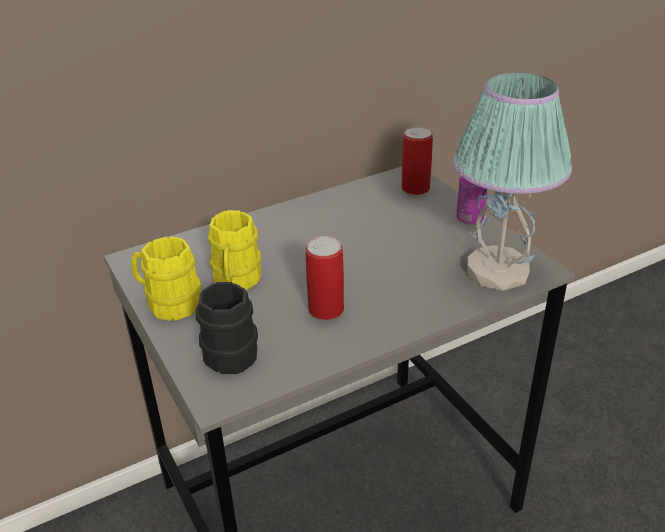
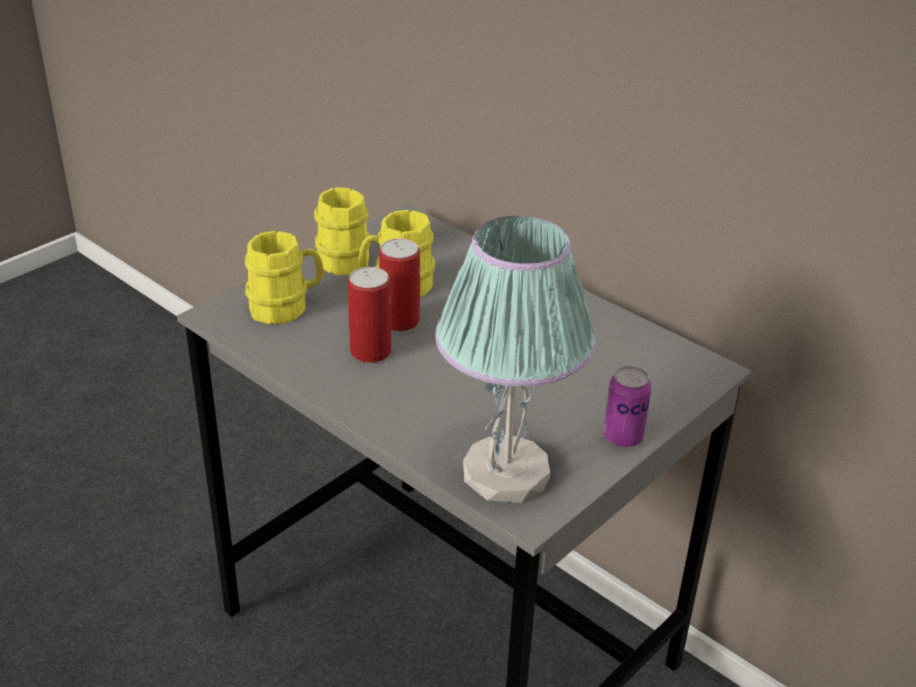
camera: 70 degrees right, 0 degrees up
(231, 349) = (286, 307): black mug -> yellow mug
(415, 188) = (674, 379): can -> can (400, 321)

